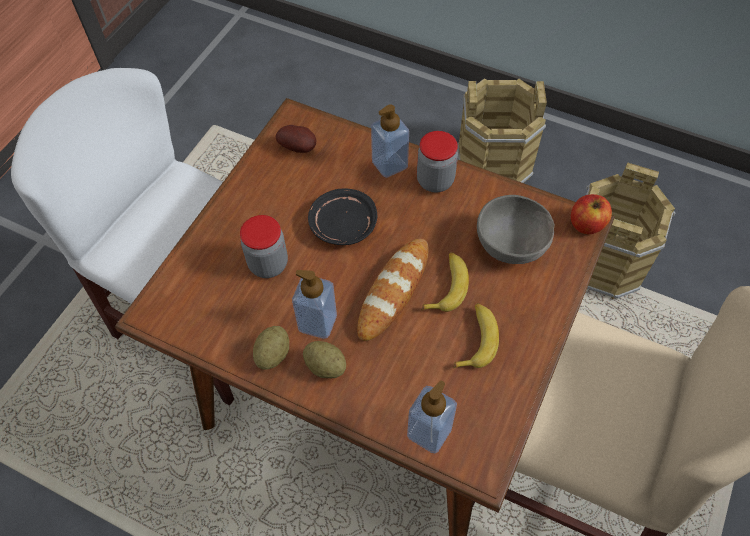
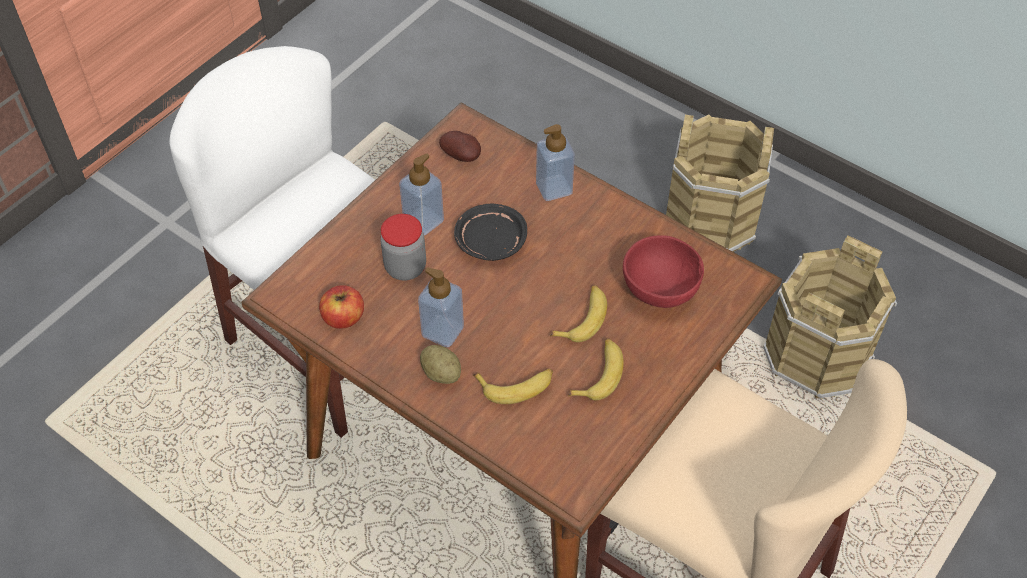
camera: 10 degrees right, 5 degrees down
(273, 354) = (391, 353): potato -> none
(393, 291) = (527, 314): bread -> none
(401, 366) = (516, 386): none -> banana
(429, 432) = (529, 451): soap dispenser -> soap dispenser (423, 221)
(435, 181) = (598, 212): jar -> none
(511, 248) = (660, 292): grey bowl -> red bowl
(586, 224) = (747, 281): apple -> apple (343, 318)

